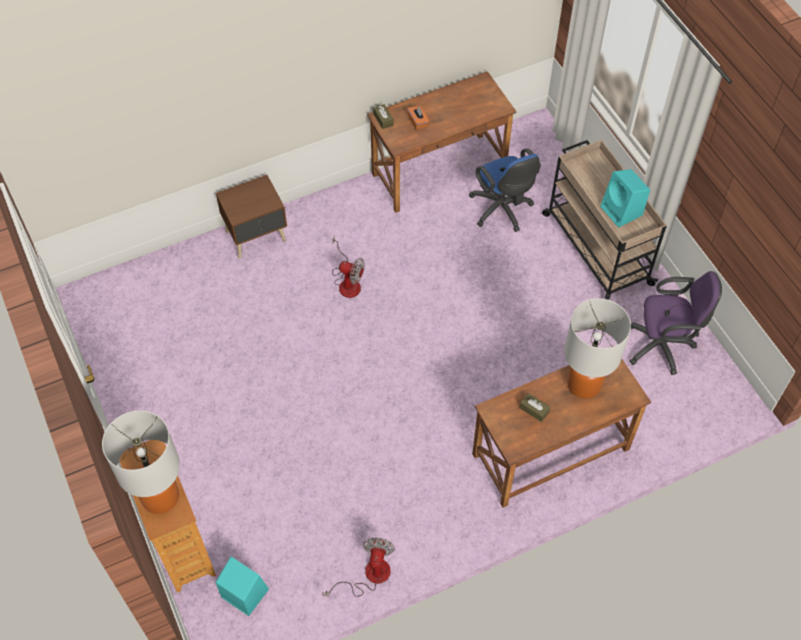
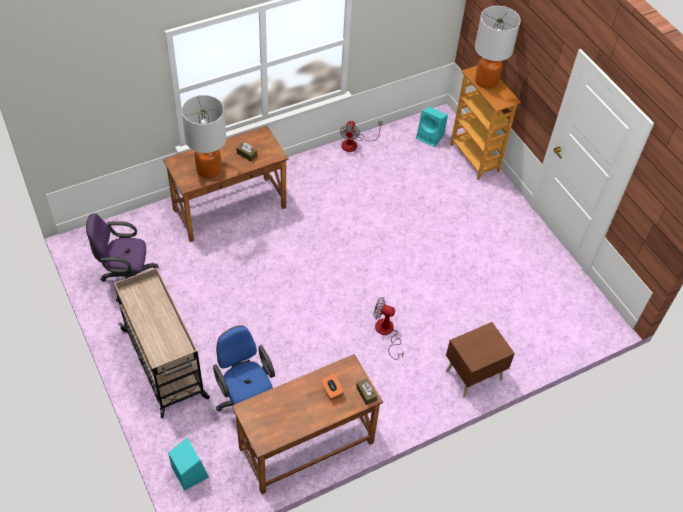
camera: 175 degrees right, 5 degrees down
(622, 211) = (147, 307): turquoise speaker -> turquoise speaker (189, 472)

